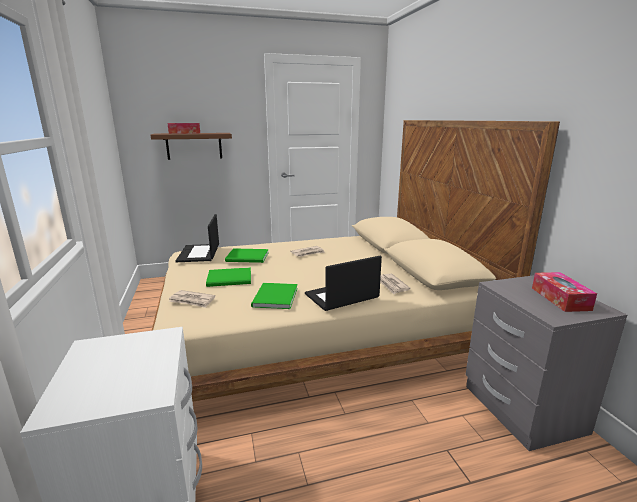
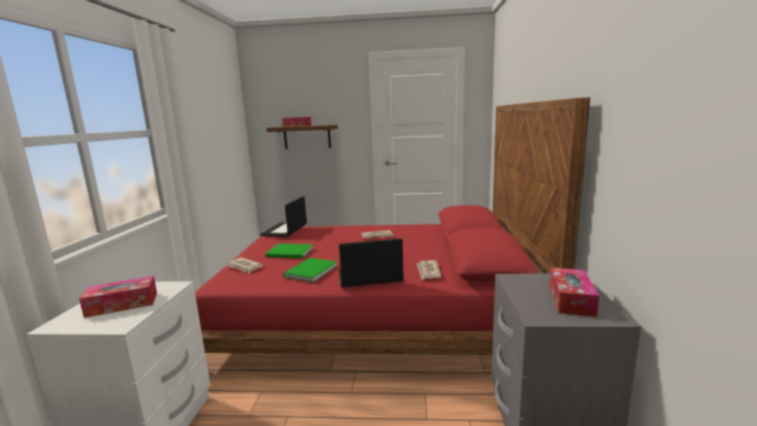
camera: 20 degrees right, 5 degrees down
(122, 368) = (122, 304): none -> tissue box
(248, 257) = (320, 236): green book -> none
(315, 331) = (375, 313): beige bed -> red bed

